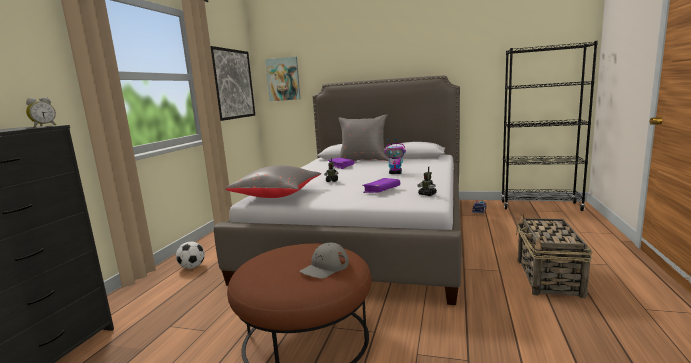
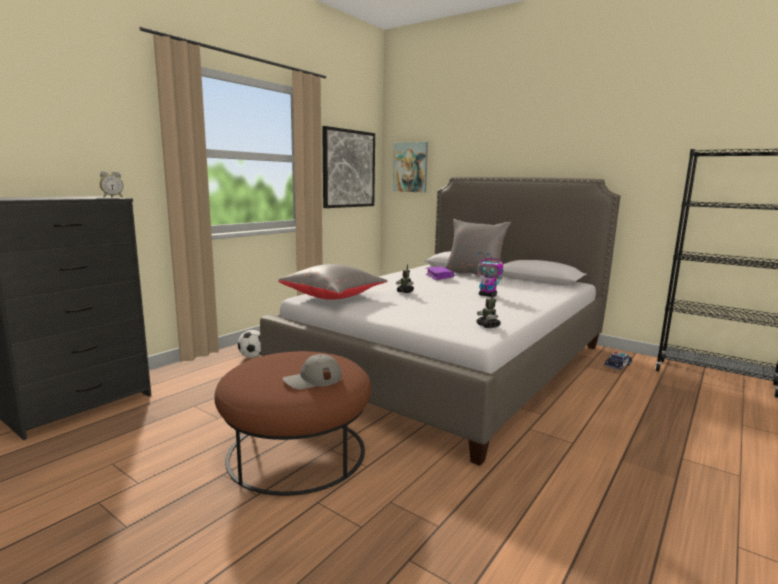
camera: 20 degrees right, 0 degrees up
(381, 190) = (443, 312): purple book -> none
(548, 278) = (631, 469): basket -> none

